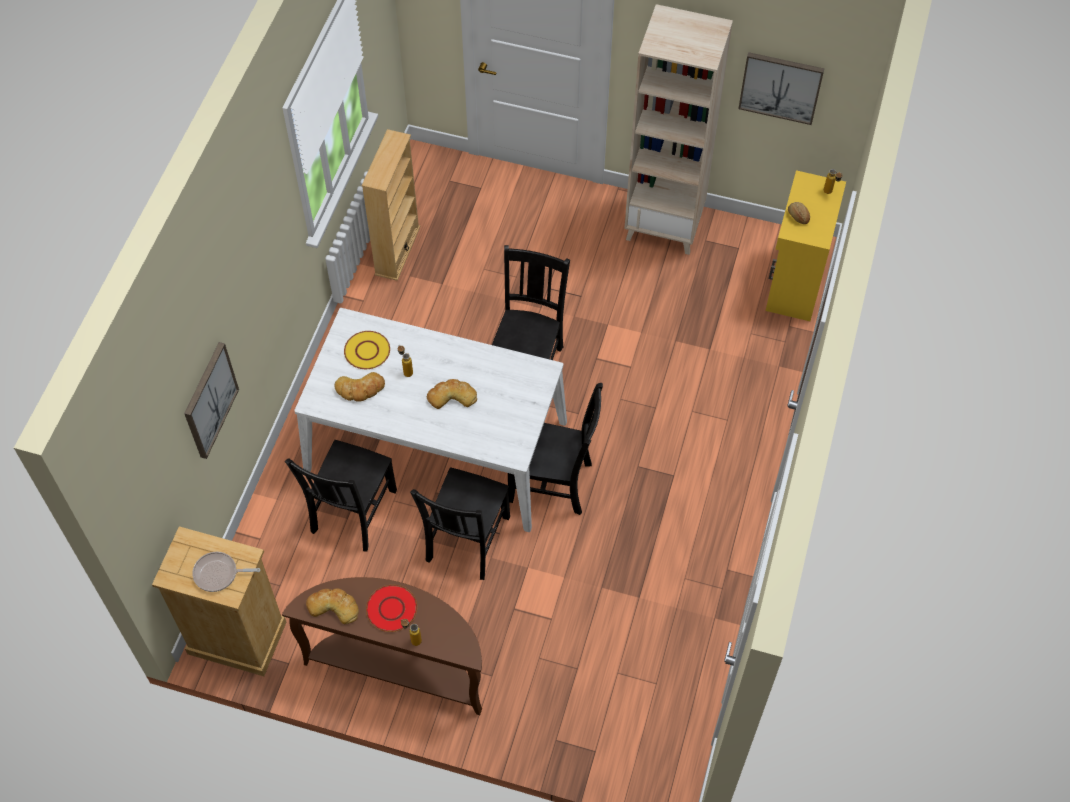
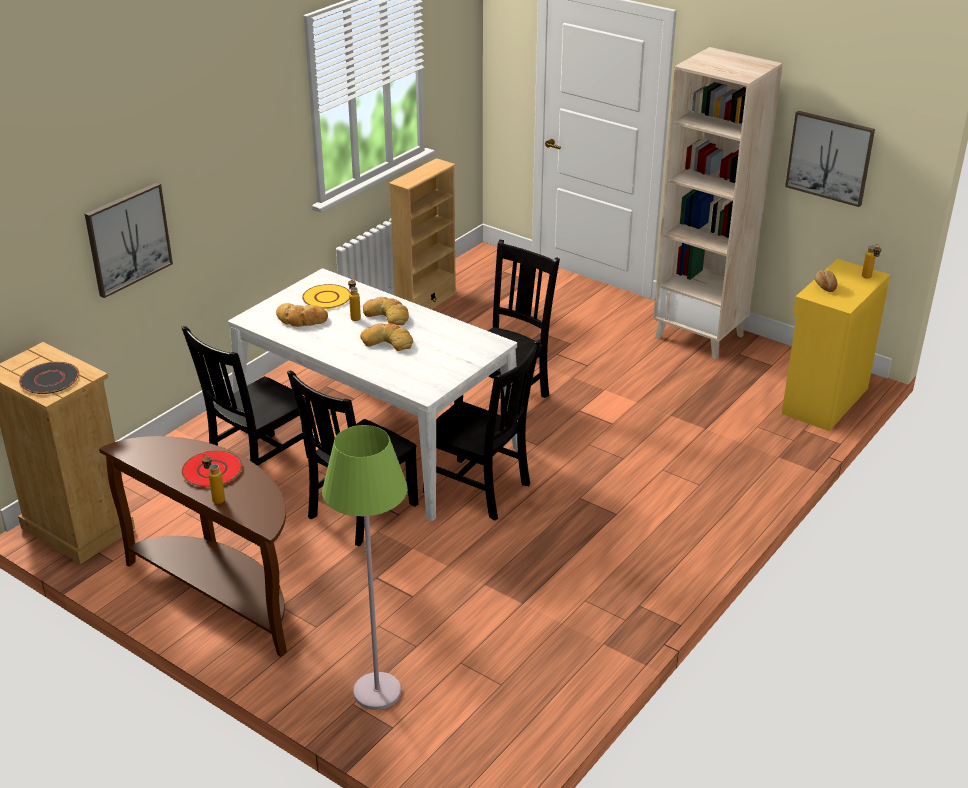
camera: 20 degrees right, 25 degrees down
(218, 574) = (50, 379): frying pan -> black plate
(333, 606) = (155, 455): bread -> bread (387, 315)
(568, 723) = (377, 692): none -> green floor lamp

